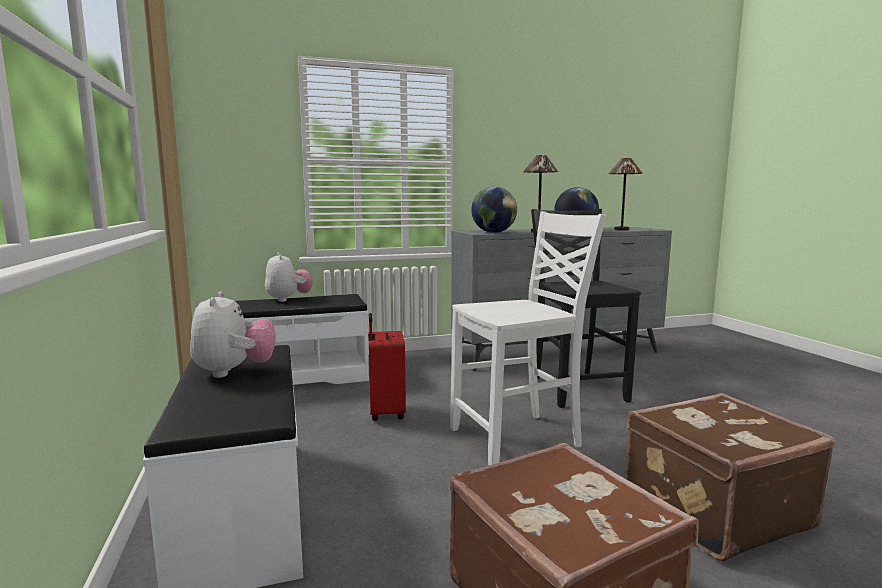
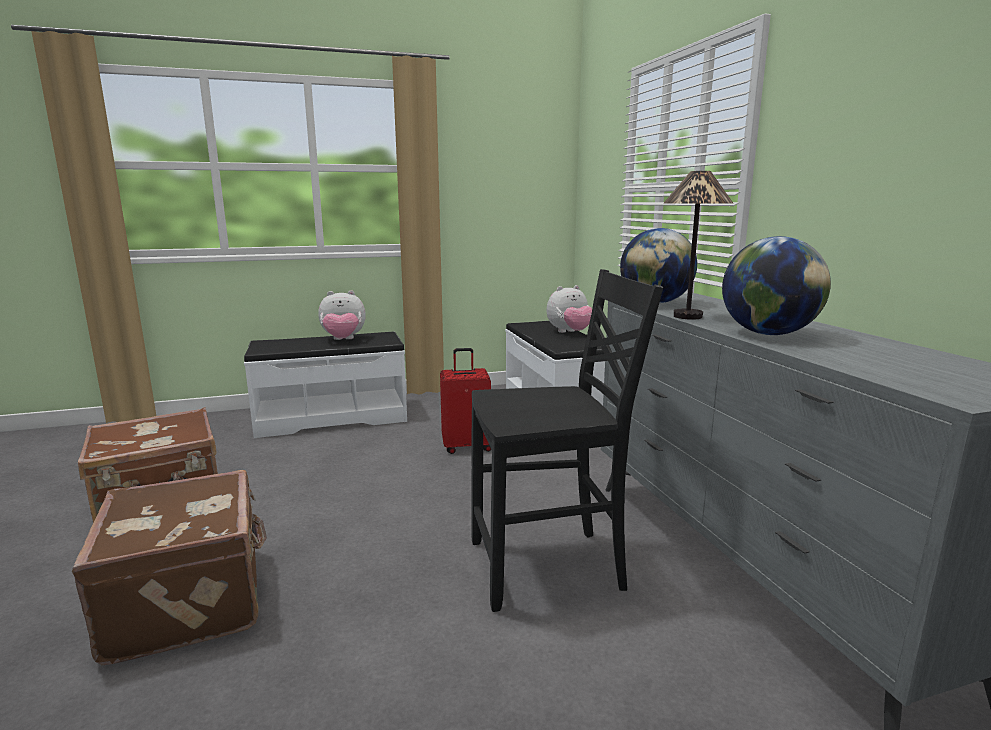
camera: 90 degrees right, 5 degrees up
(518, 439) = (391, 506): white chair -> none
(622, 230) = (863, 364): table lamp -> none

